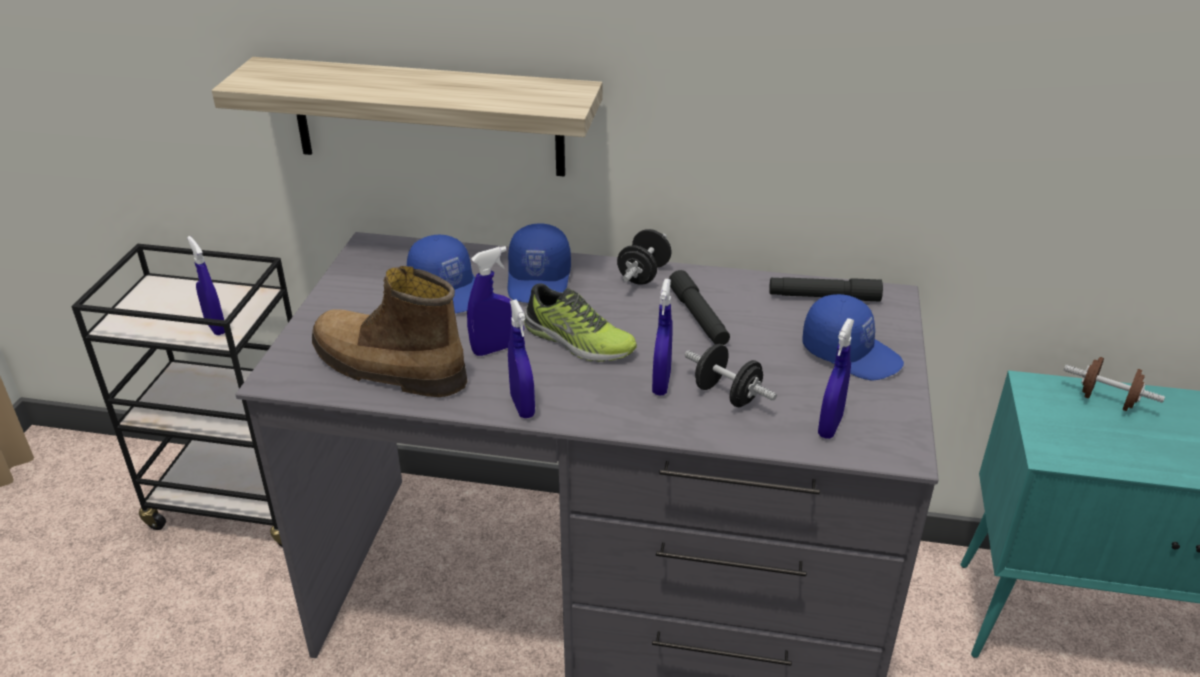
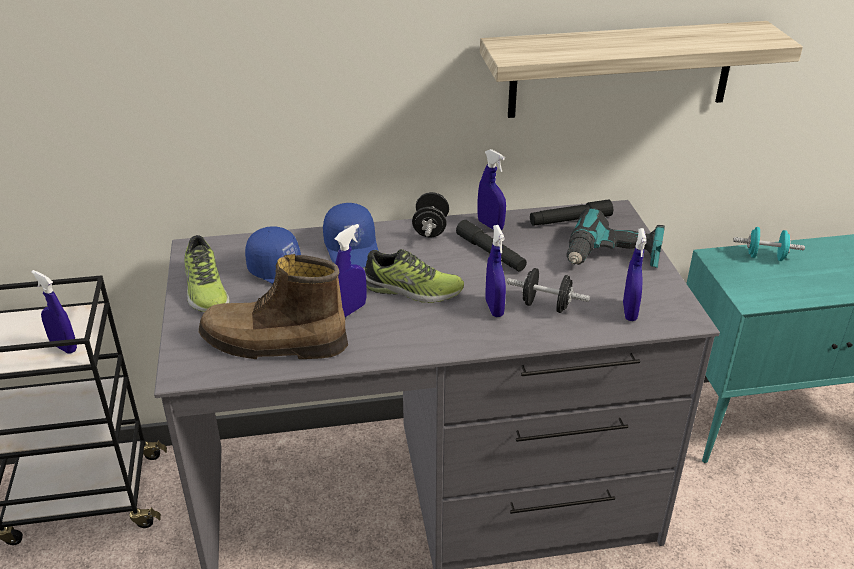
camera: 20 degrees left, 0 degrees up
(354, 292) = (205, 289): none -> shoe
(427, 117) = (232, 131): shelf -> shelf (621, 69)
(522, 406) = (401, 349): blue spray bottle -> blue spray bottle (490, 225)
(851, 353) = (613, 257): blue cap -> power drill
(1107, 400) = (765, 257): brown dumbbell -> turquoise dumbbell

